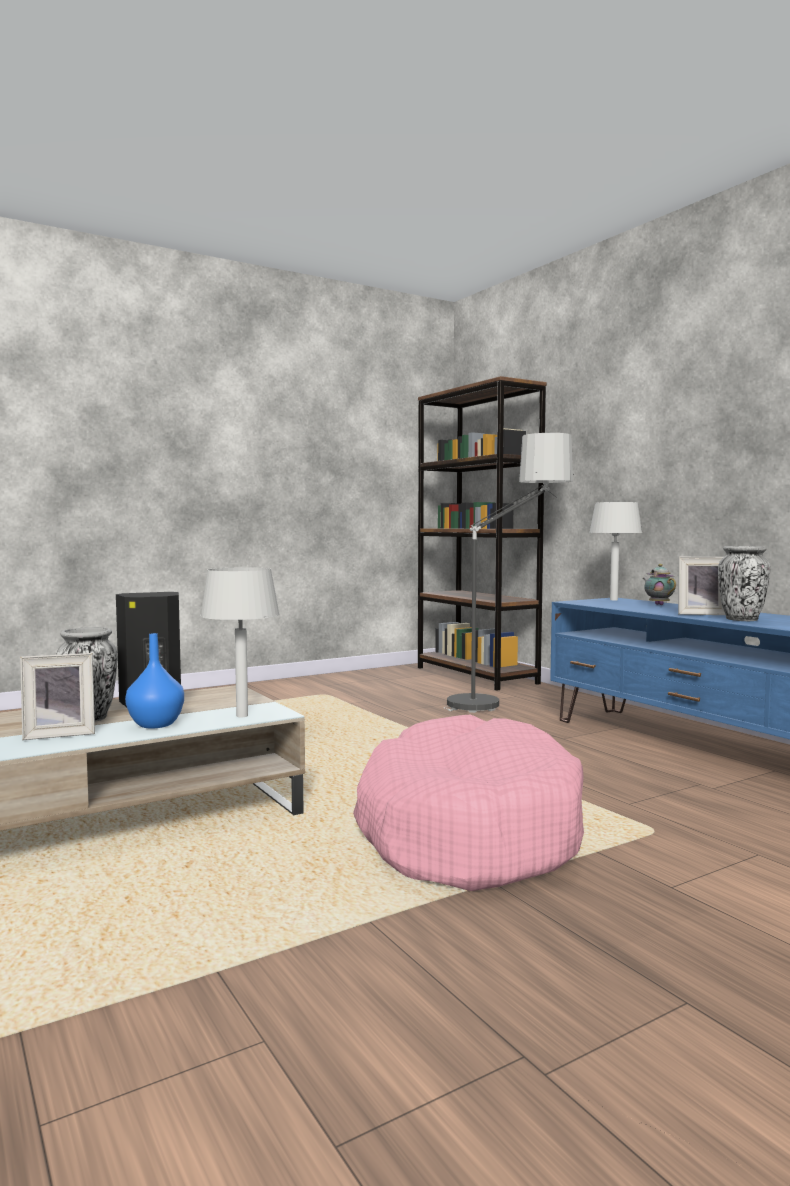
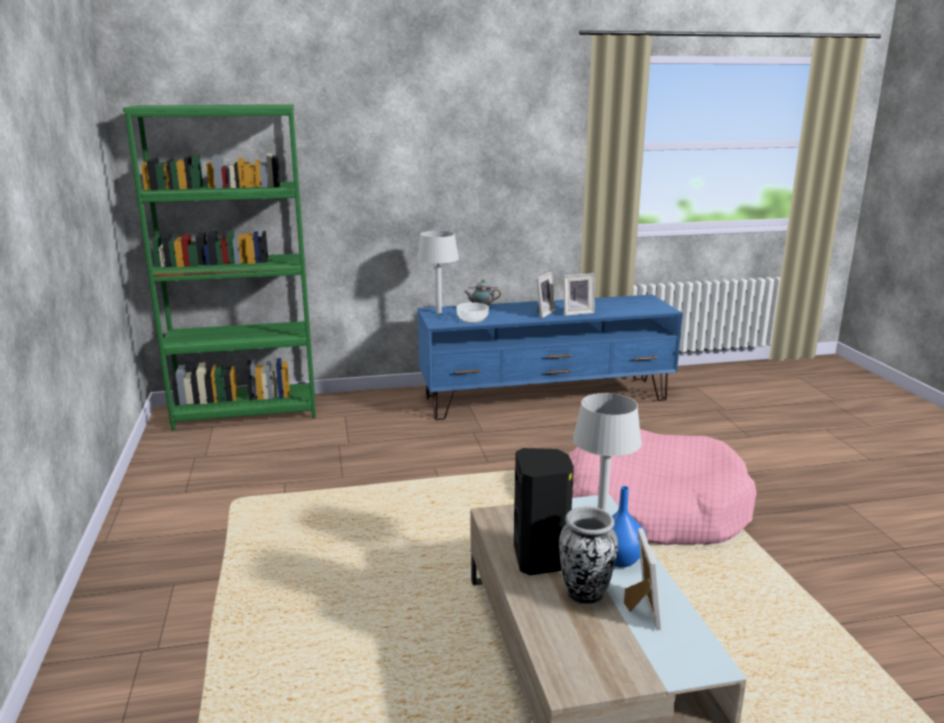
camera: 70 degrees left, 15 degrees up
(476, 675) = (247, 412): brown bookcase -> green bookcase
(506, 701) = (358, 423): floor lamp -> none
(612, 605) = (473, 320): none -> bowl
(742, 619) = (576, 312): vase -> picture frame

